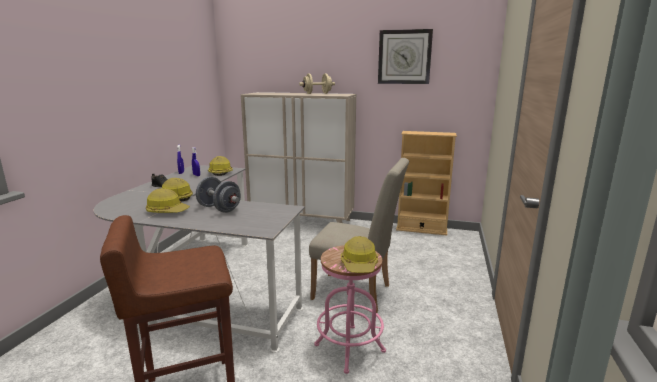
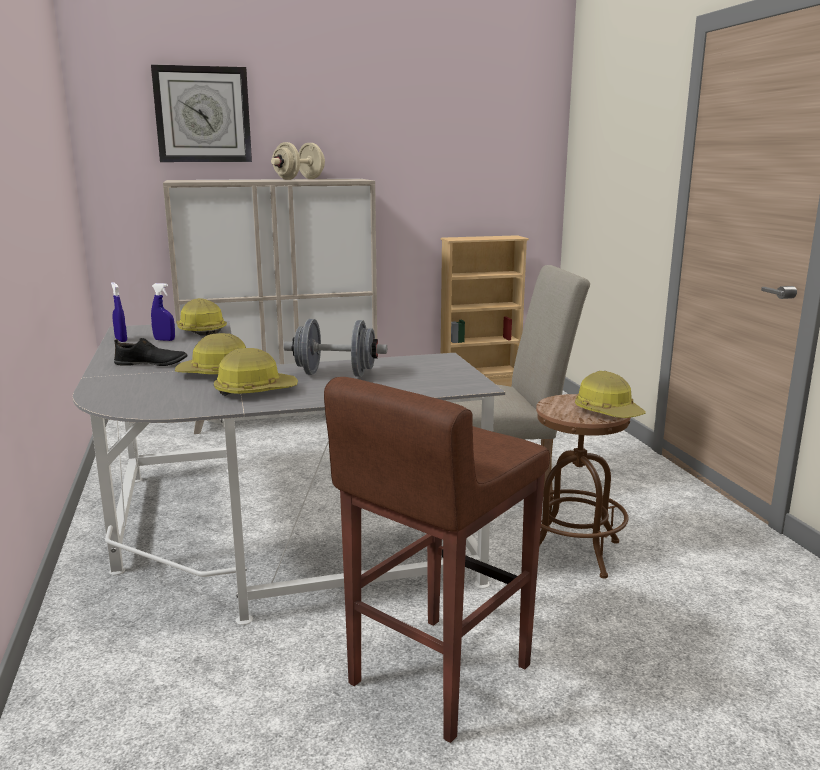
camera: 30 degrees left, 0 degrees up
(349, 348) = (573, 551): pink stool -> brown stool
(404, 57) = (436, 116): wall clock -> wall clock (203, 115)

